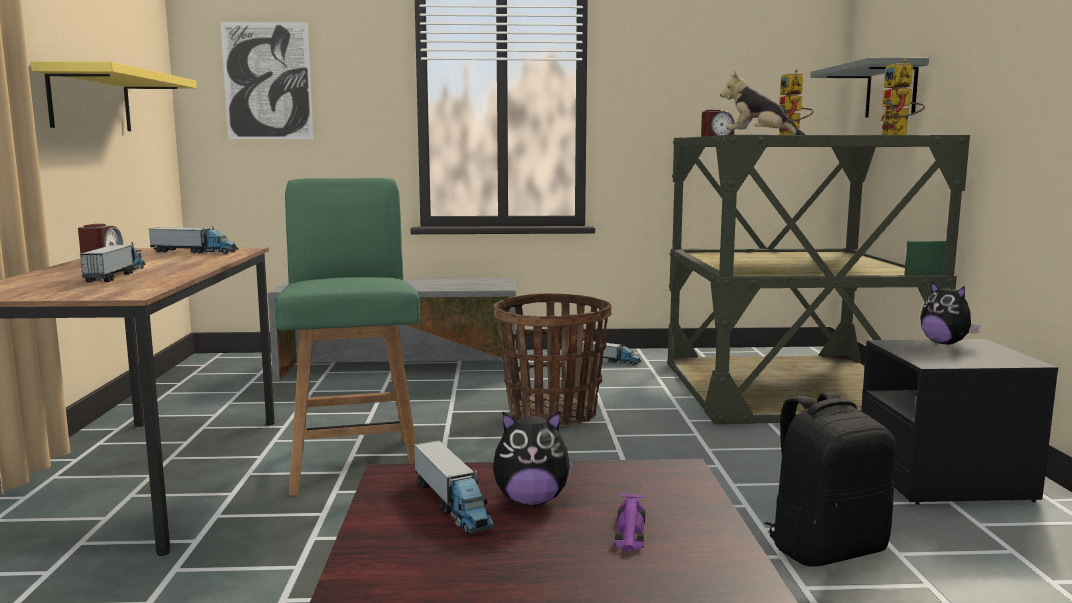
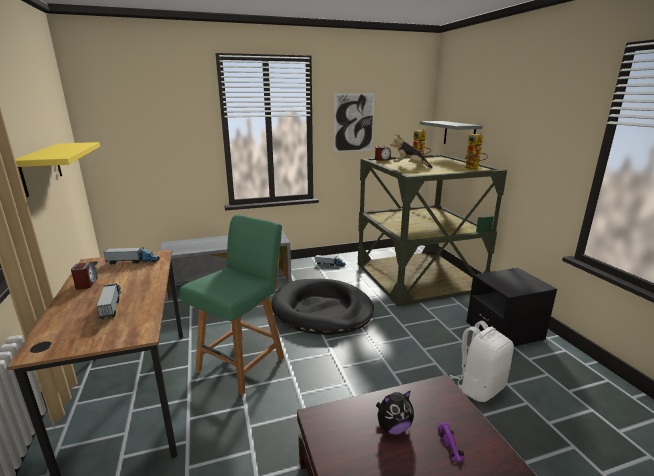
camera: 15 degrees left, 10 degrees up
(267, 81) = (134, 131): picture -> picture (354, 122)
(355, 464) = (242, 363): green chair -> green chair turned 60 degrees clockwise
(452, 504) = (359, 438): toy truck -> none
(552, 415) = (322, 310): basket -> black dog bed
(825, 549) = (479, 387): black backpack -> white backpack
(945, 343) = (505, 274): plush toy -> none

